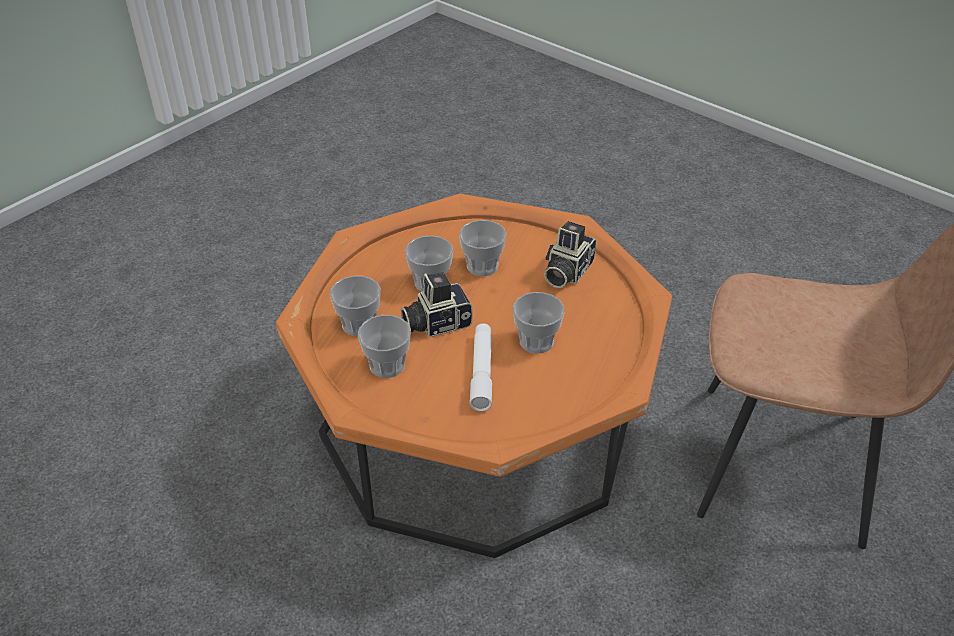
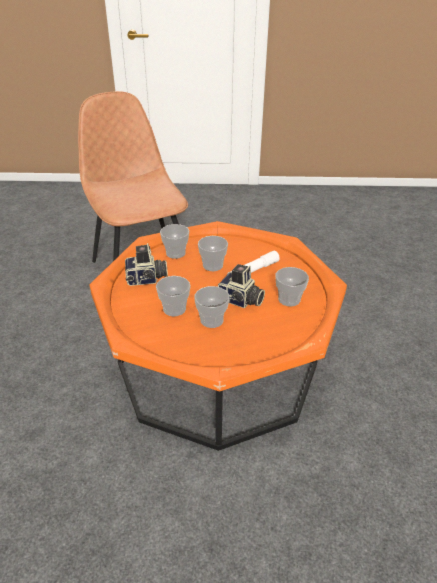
camera: 130 degrees left, 5 degrees down
(359, 324) = (277, 326): cup -> cup (175, 253)

